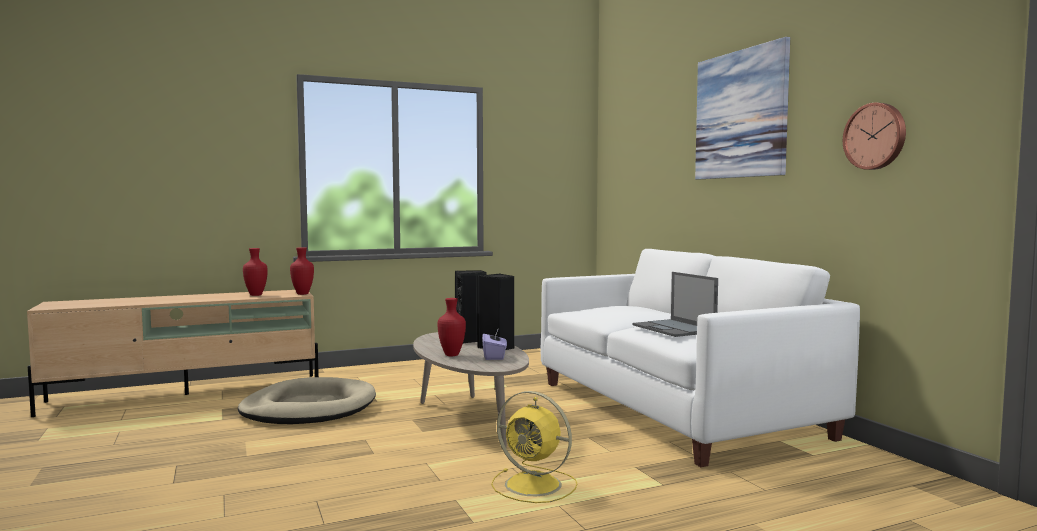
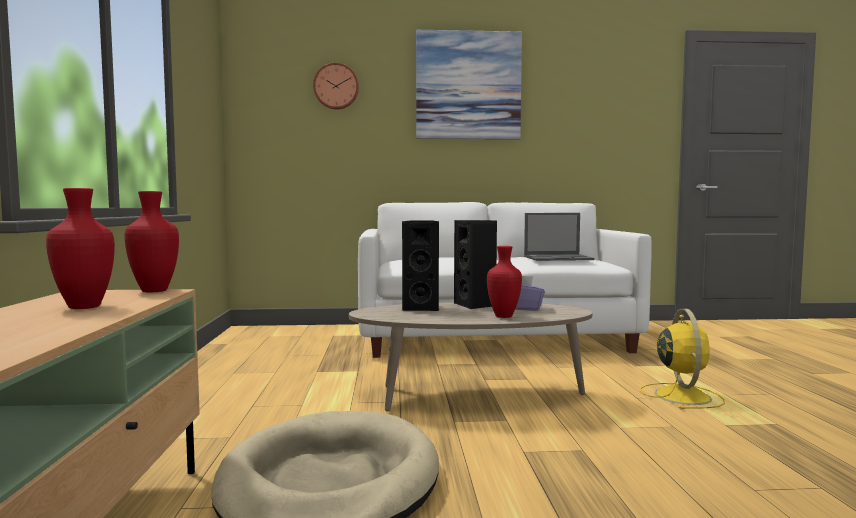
camera: 70 degrees left, 0 degrees up
(535, 485) = (681, 395): yellow fan -> yellow fan turned 45 degrees counterclockwise
(875, 136) = (595, 117): wall clock -> wall clock (336, 86)

